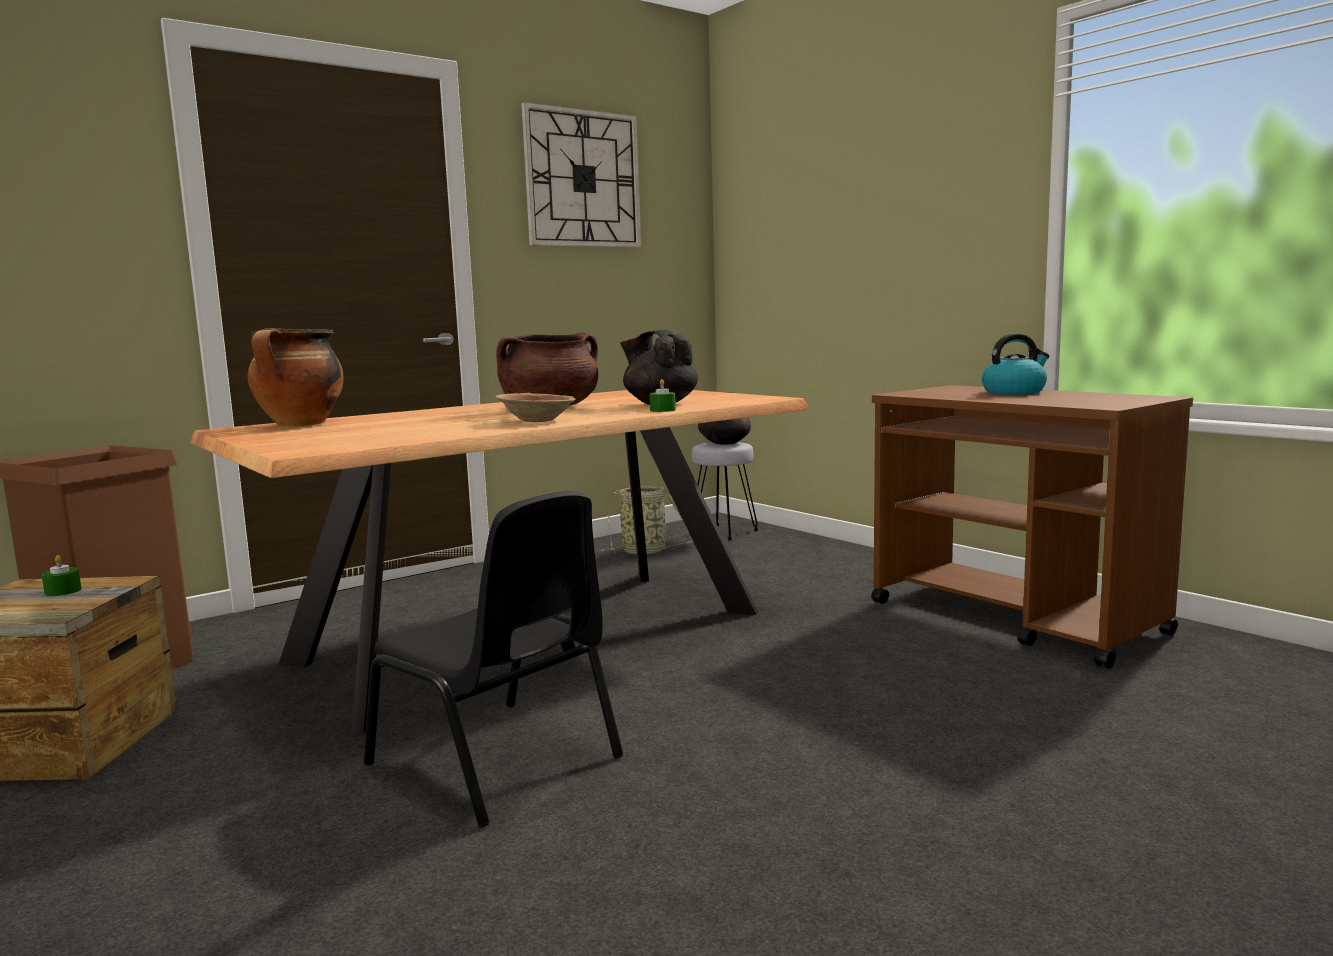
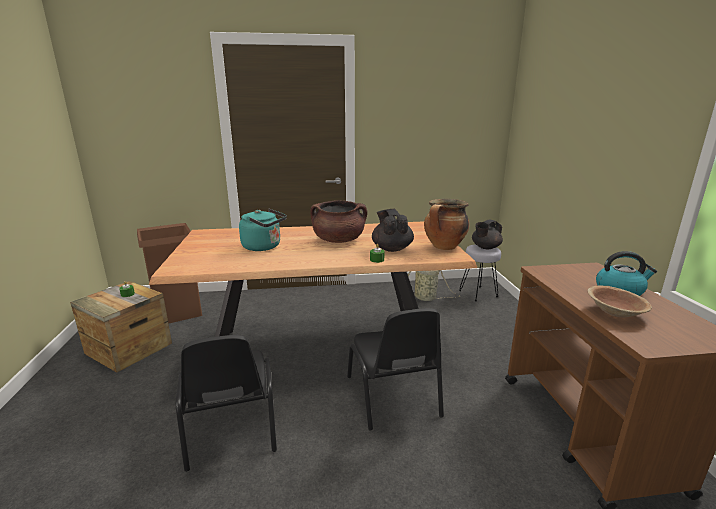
camera: 30 degrees right, 10 degrees up
(300, 425) = (226, 235): cooking pot -> cooking pot (444, 247)
(425, 423) = (264, 247): none -> turquoise kettle
(537, 420) = (305, 257): brown bowl -> brown bowl (615, 312)
(582, 179) = (425, 94): wall clock -> none
(735, 655) = (393, 396): none -> black chair

